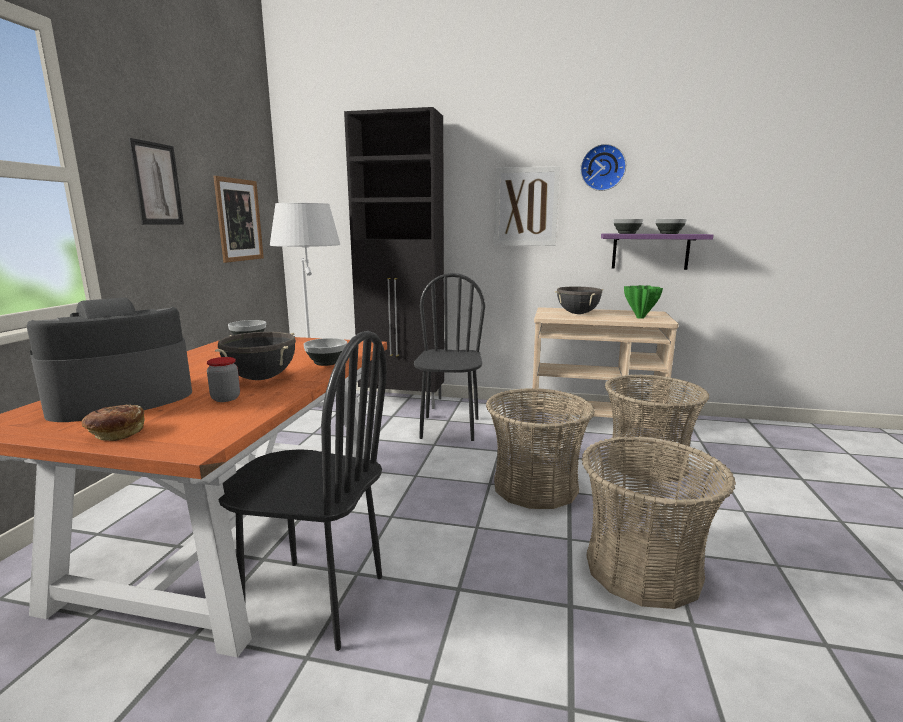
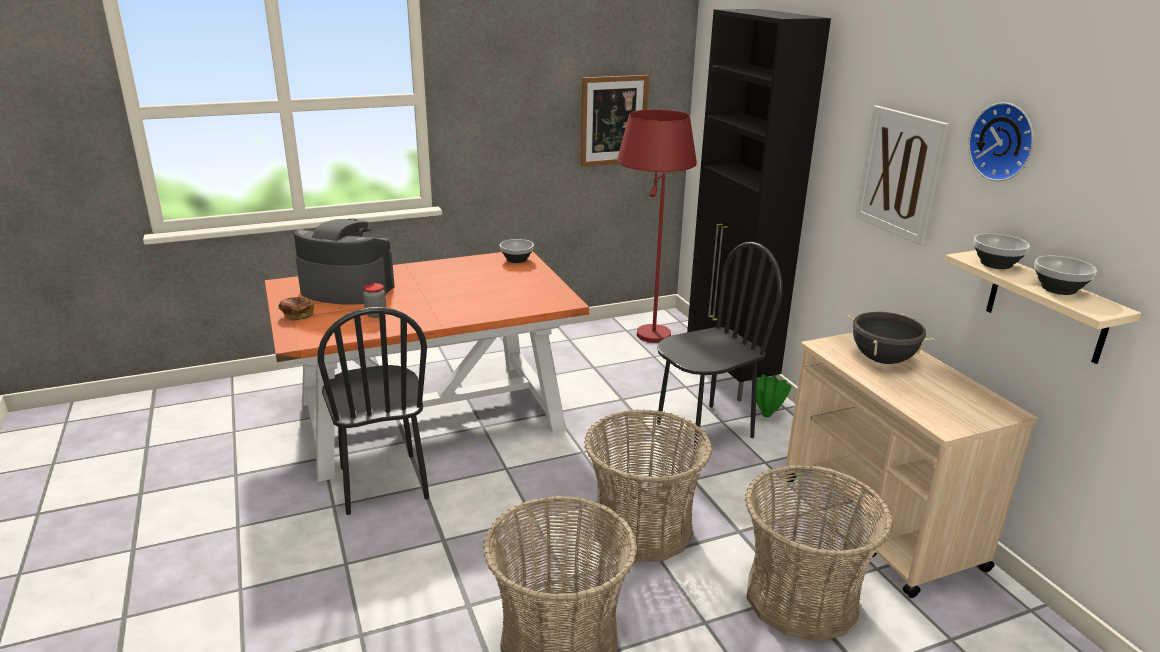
camera: 55 degrees right, 10 degrees up
(157, 184) = (505, 95): picture -> none
(261, 378) = (426, 306): black cooking pot -> none
(317, 407) = (646, 342): white floor lamp -> red floor lamp
(326, 362) = (490, 310): bowl -> none
(641, 317) = (938, 407): green vase -> green vase (766, 415)
(650, 251) = (1047, 307): purple shelf -> beige shelf

